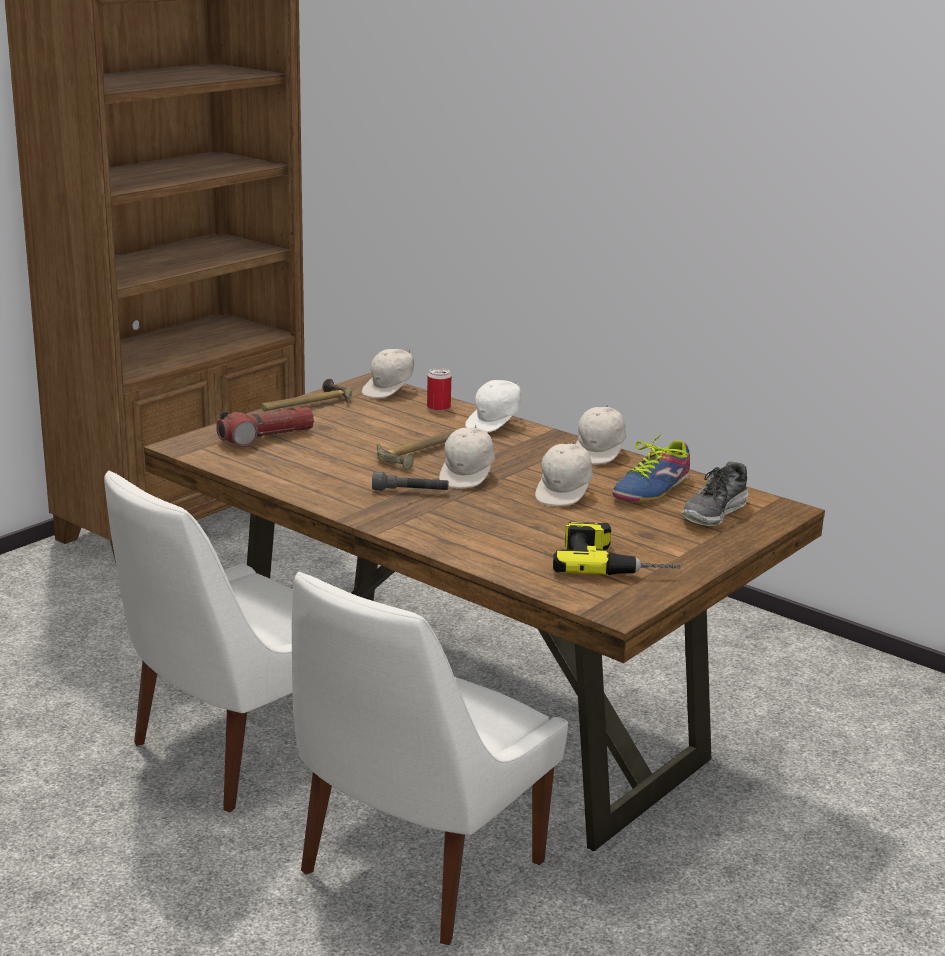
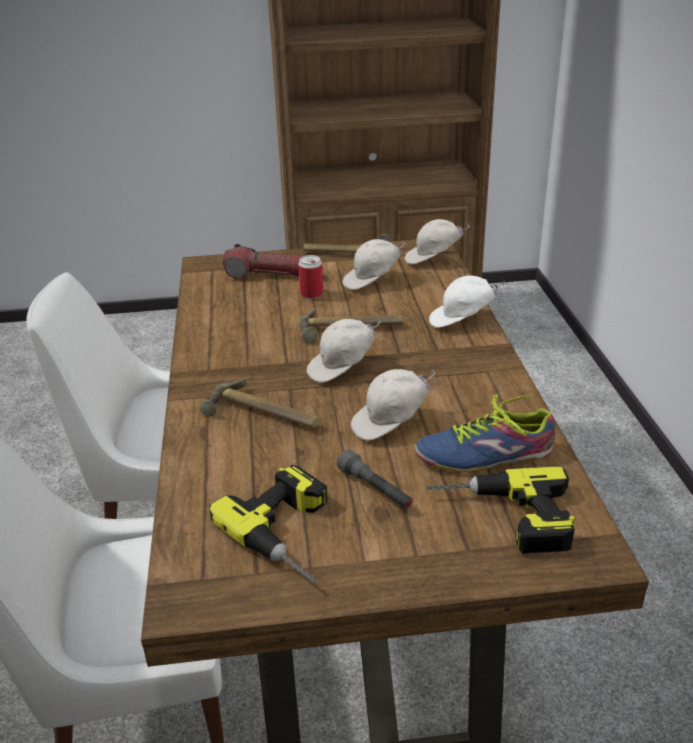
camera: 45 degrees right, 10 degrees up
(410, 491) = (271, 366): grey flashlight -> grey flashlight (375, 489)
(438, 408) = (443, 287): can -> can (311, 294)
(467, 518) = (262, 415): none -> hammer
(600, 453) = (505, 388): white cap -> white cap (373, 281)
(715, 512) = (503, 518): shoe -> power drill

